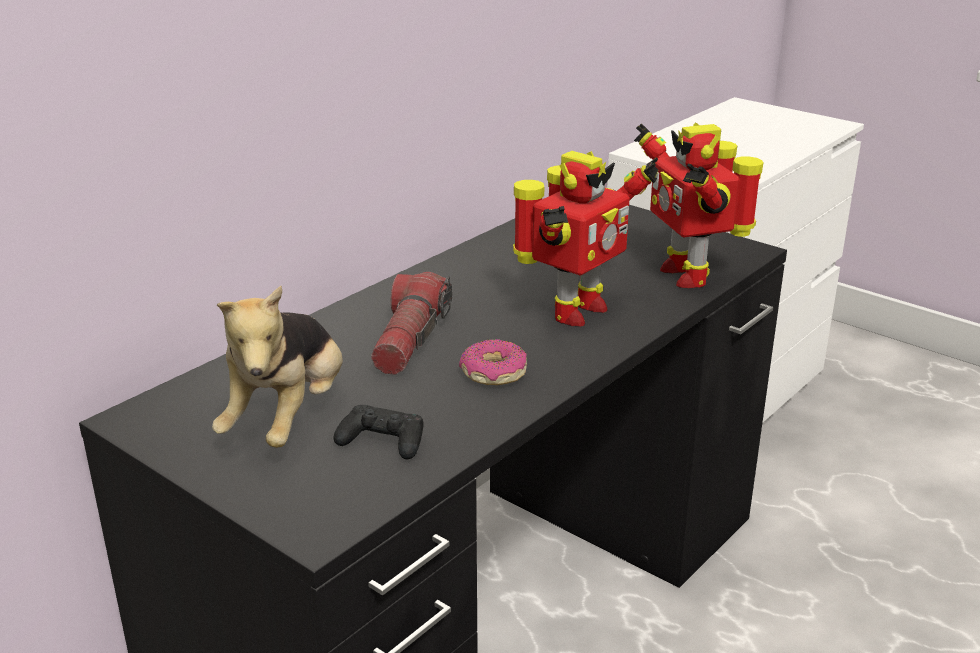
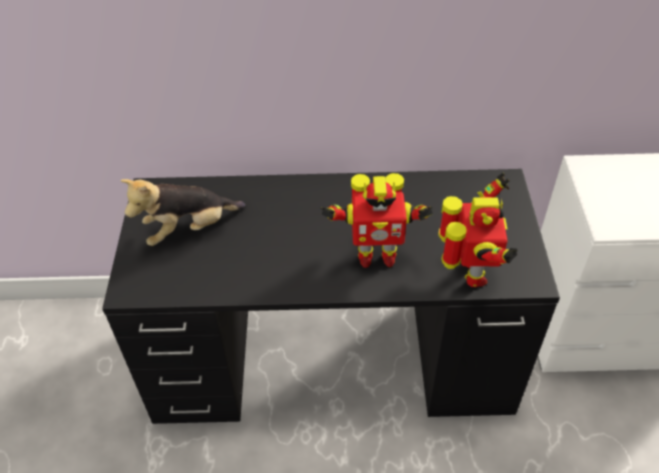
camera: 50 degrees right, 20 degrees up
(382, 441) = (199, 268): black game controller -> none
(410, 339) = (286, 220): flashlight -> none
(493, 373) = (287, 265): donut -> none
(687, 274) = (470, 273): toy robot -> toy robot turned 150 degrees clockwise

